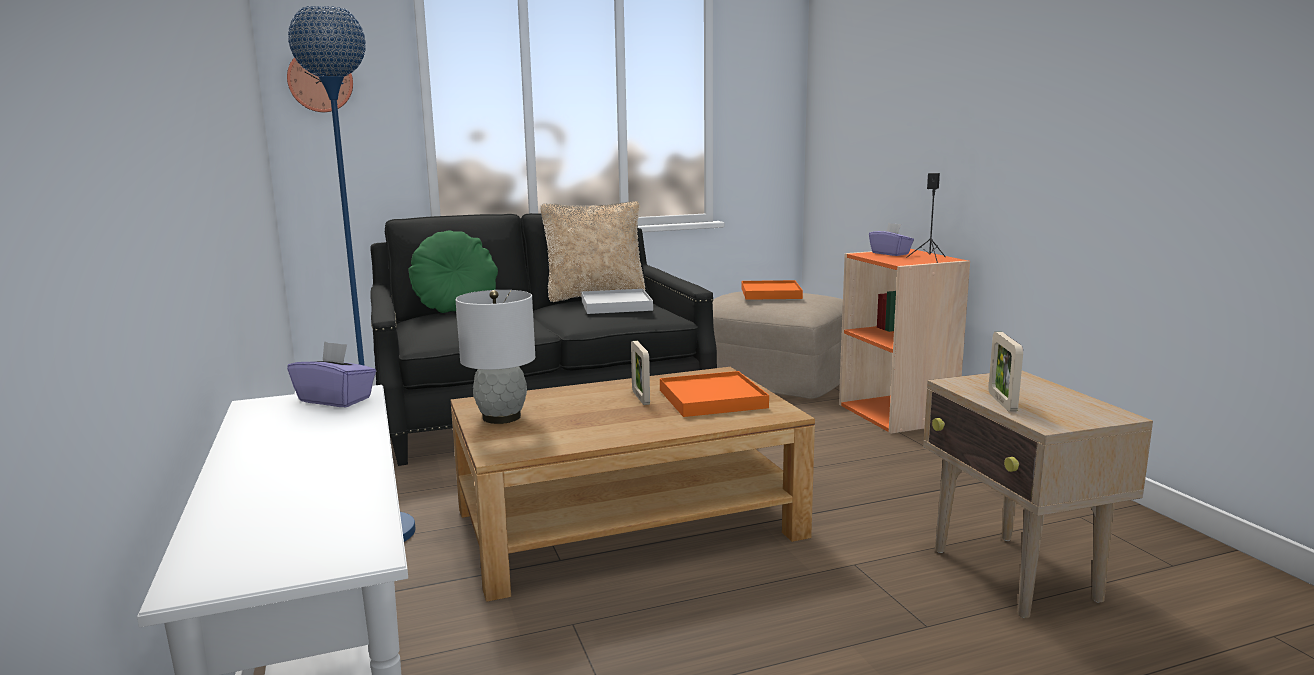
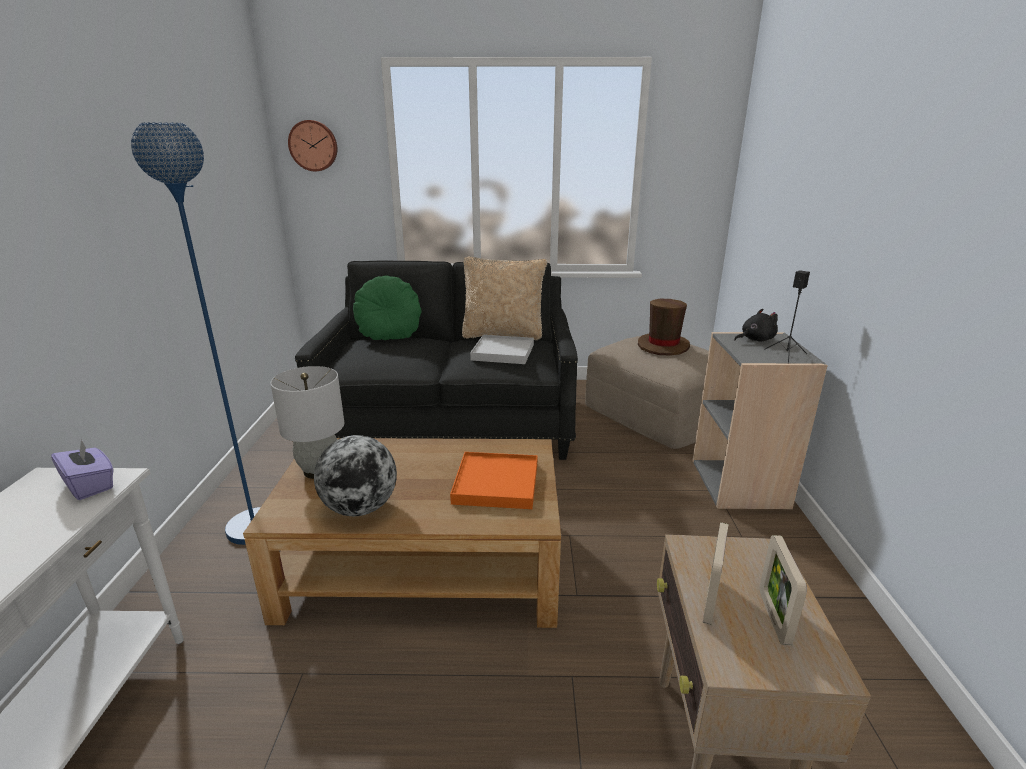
camera: 20 degrees right, 10 degrees up
(588, 433) = (360, 508): none -> globe
(640, 398) = (441, 468): picture frame -> picture frame (773, 617)
(771, 293) = (663, 346): orange tray -> brown hat
(890, 253) = (755, 339): purple tissue box -> black plush toy
(898, 413) = (740, 484): orange bookcase -> grey bookcase

